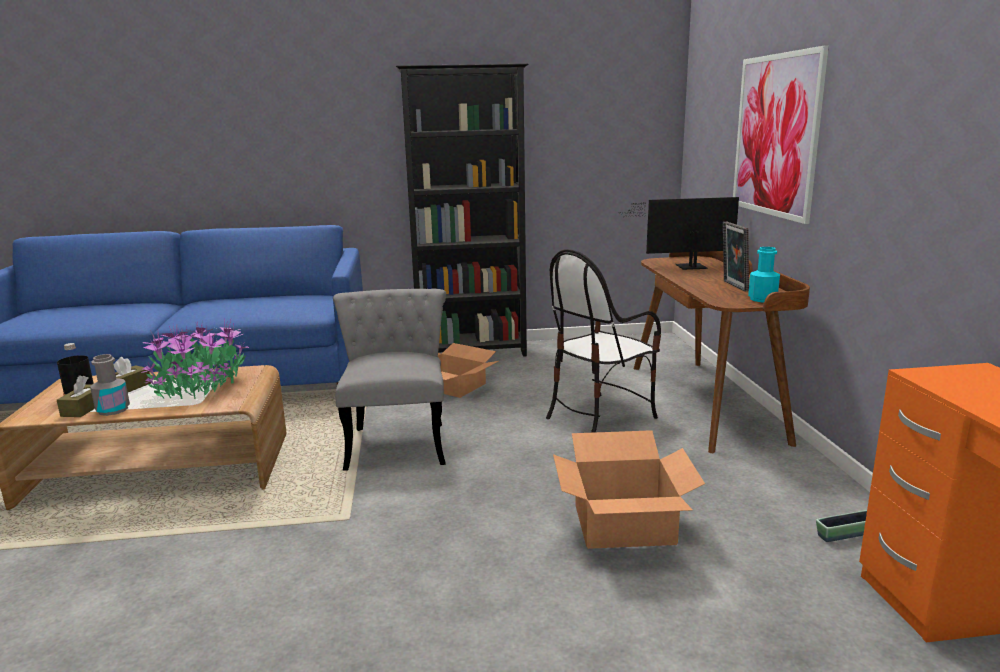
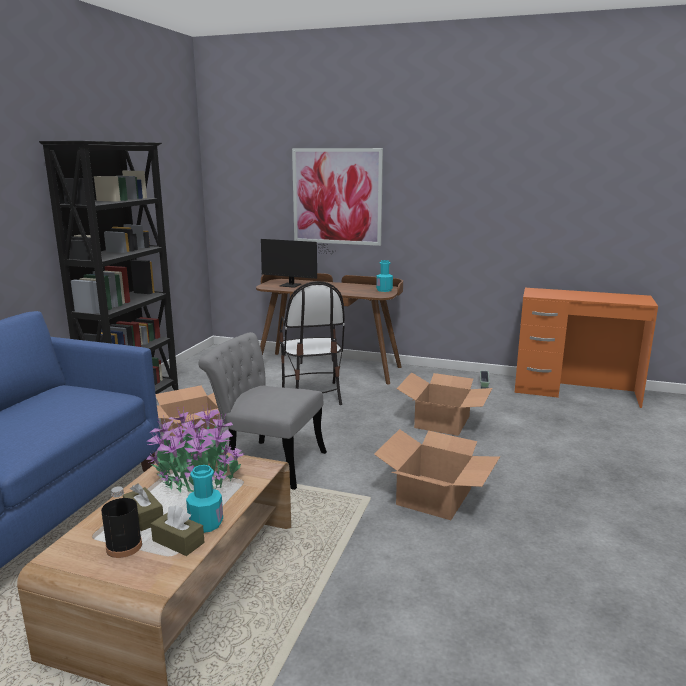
camera: 65 degrees left, 0 degrees up
(113, 410) = (206, 524): grey bottle -> turquoise bottle
(375, 566) = (435, 497): none -> cardboard box
(686, 266) = (293, 285): monitor -> monitor turned 90 degrees counterclockwise
(733, 286) = (351, 288): picture frame -> none

